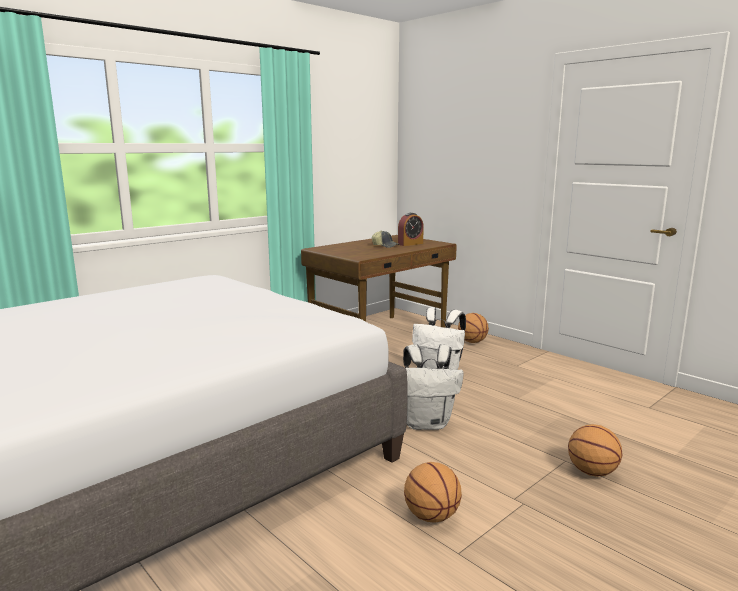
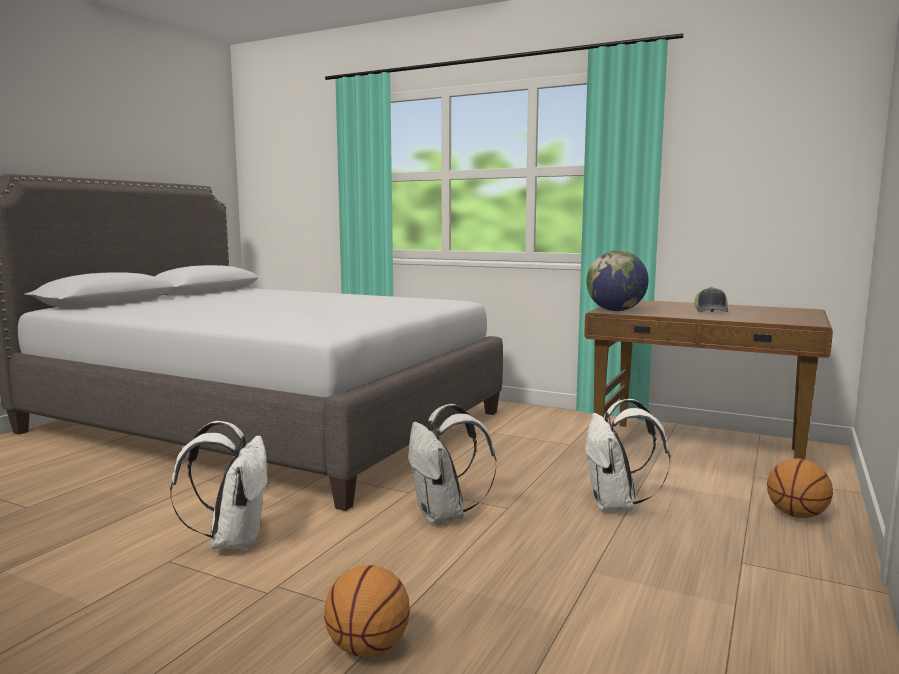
camera: 70 degrees right, 5 degrees down
(362, 256) = (616, 311): none -> globe
(410, 244) = (757, 315): alarm clock -> none
(431, 516) = (233, 540): basketball -> white backpack

